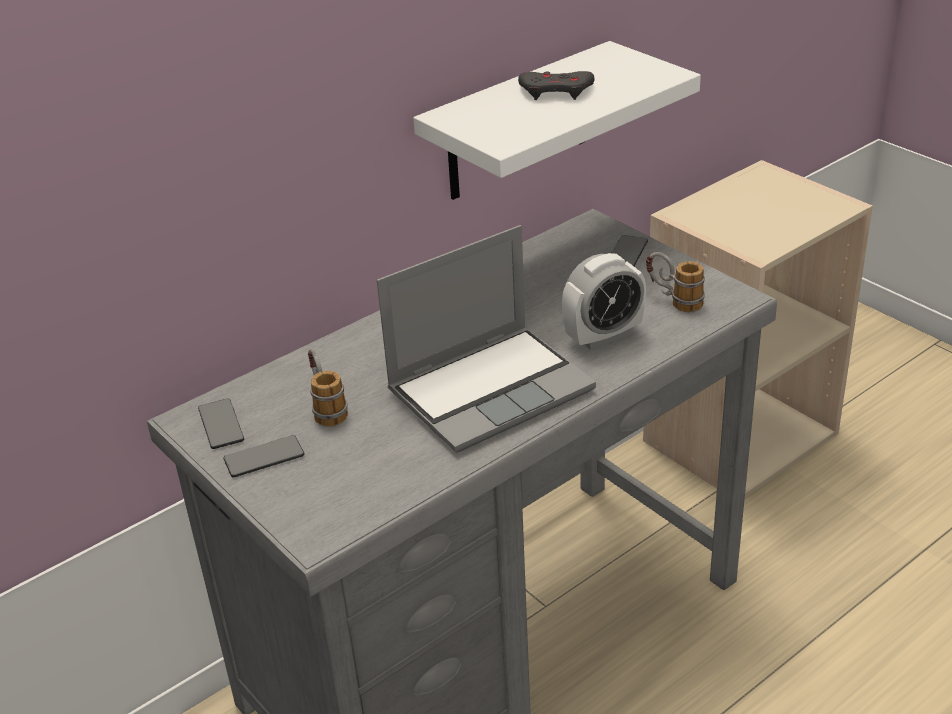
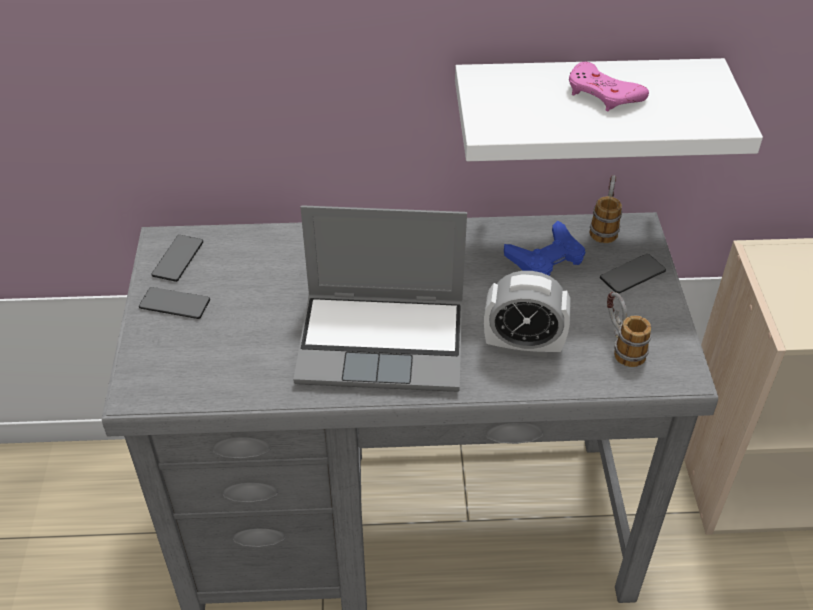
camera: 35 degrees right, 10 degrees up
(326, 407) = (256, 286): mug -> mug (604, 225)
(549, 273) = (546, 258): none -> blue game controller
(556, 91) = (603, 94): grey game controller -> pink game controller

